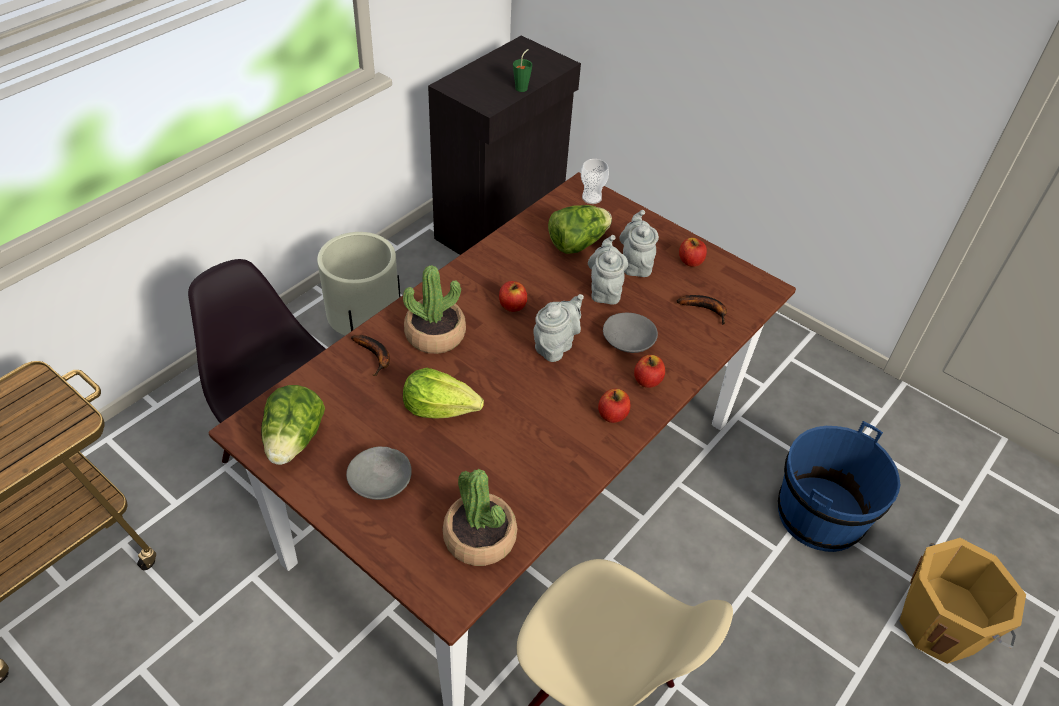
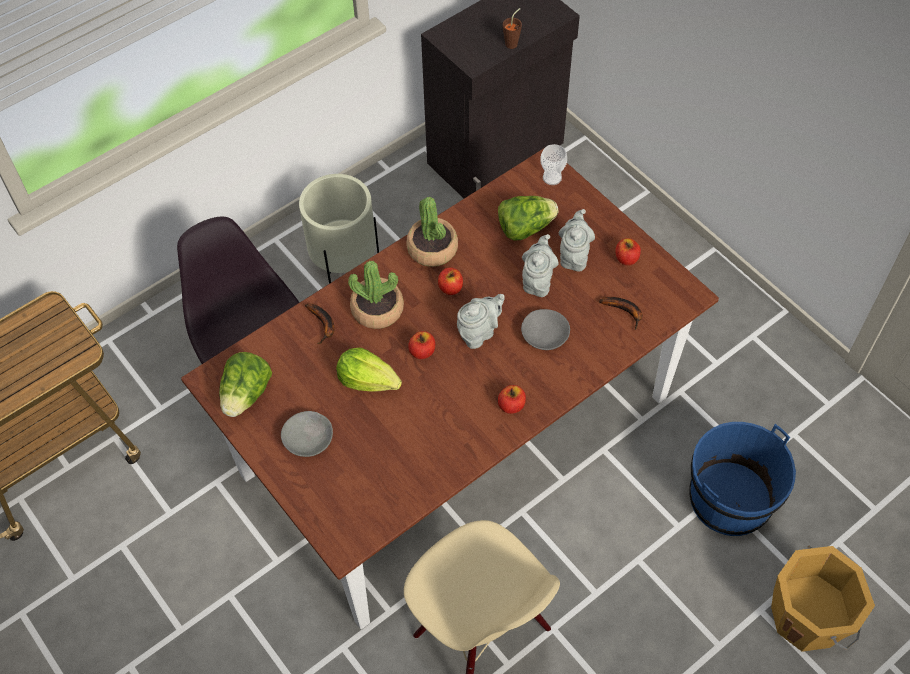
camera: 15 degrees right, 10 degrees up
(480, 537) = (377, 498): potted plant -> potted plant (432, 249)
(523, 87) = (513, 43): green cup -> brown cup
(647, 380) = (551, 377): apple -> apple (422, 351)

